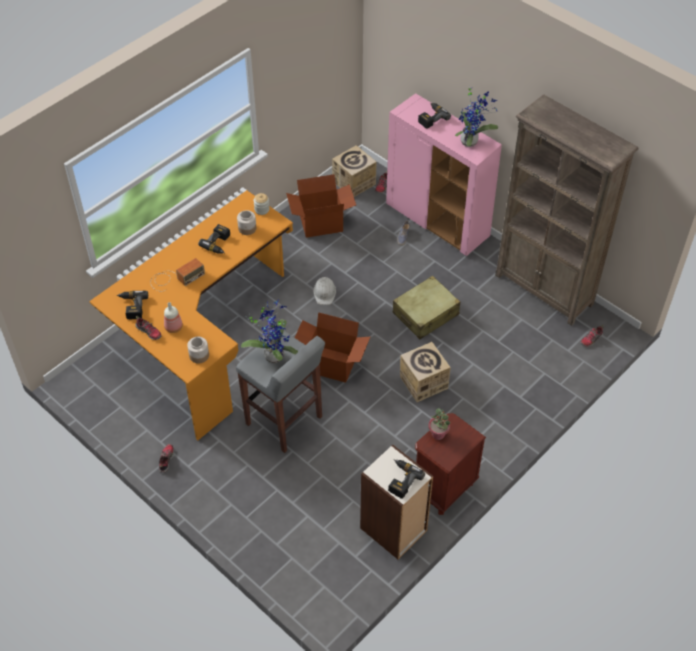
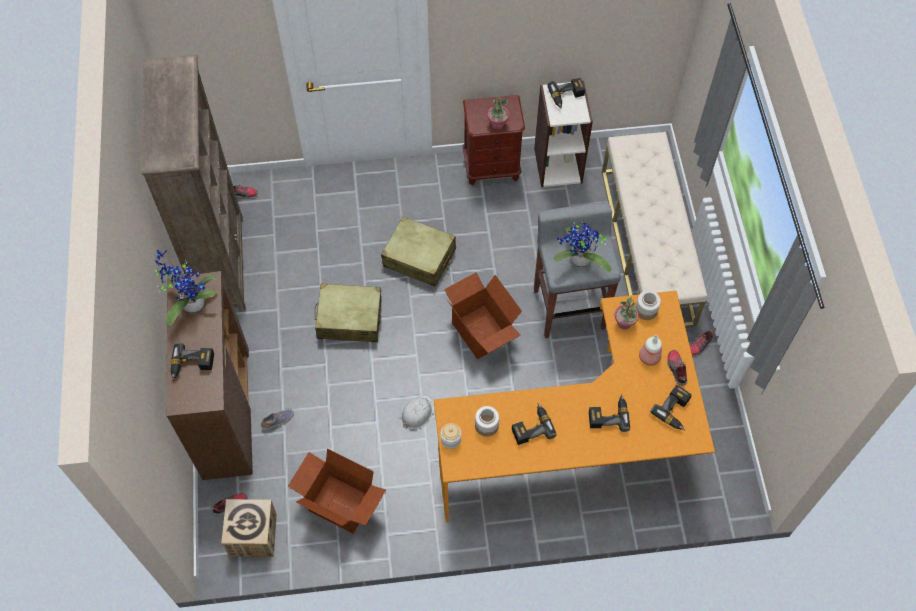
camera: 140 degrees left, 10 degrees up
(175, 278) = (608, 415): radio -> power drill
(208, 337) = (624, 323): none -> potted plant
(263, 511) = (647, 246): none -> beige bench
(423, 382) = (419, 258): cardboard box -> beige suitcase
(438, 221) = (226, 413): pink cabinet -> brown cabinet

